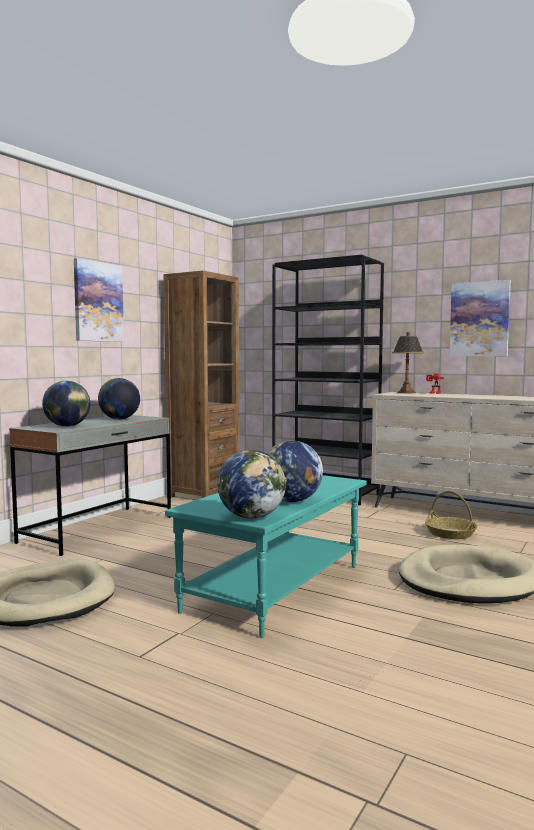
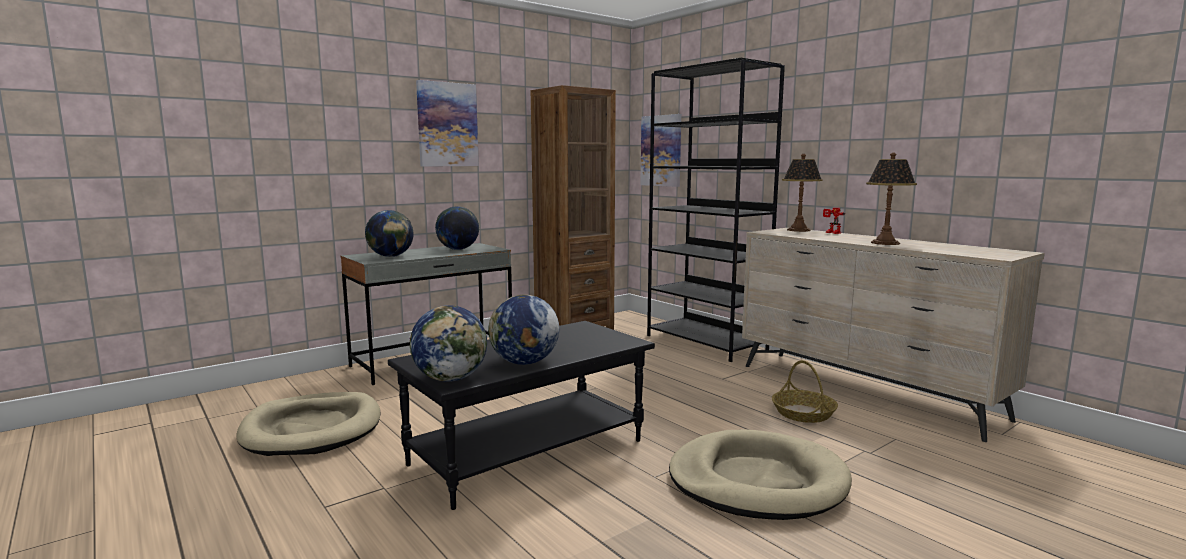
camera: 20 degrees right, 5 degrees up
(276, 588) = (528, 454): turquoise coffee table -> black coffee table
(479, 319) = (896, 137): picture -> picture (661, 151)
(488, 397) = (885, 243): none -> table lamp

